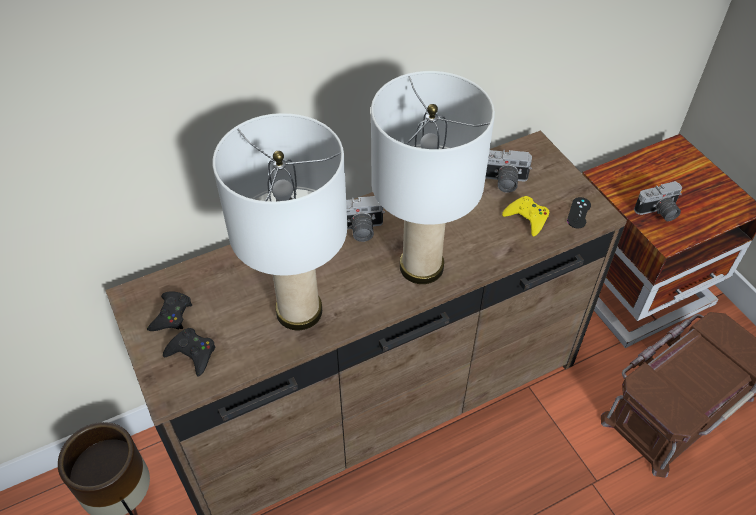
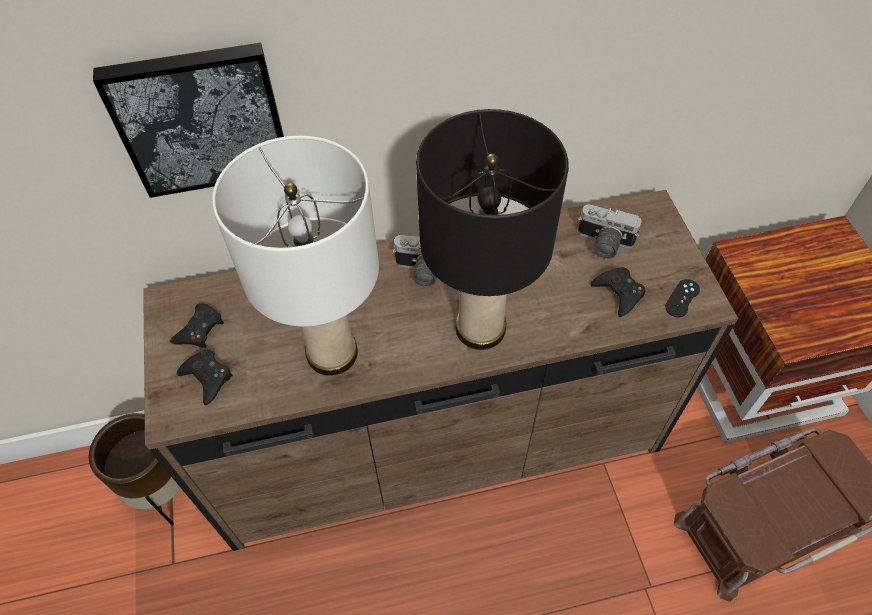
camera: 15 degrees right, 5 degrees up
(163, 118) = (201, 119): none -> picture
(421, 266) = (481, 327): white table lamp -> black table lamp
(527, 218) = (618, 293): yellow game controller -> black game controller
(658, 212) = (791, 307): camera -> none

